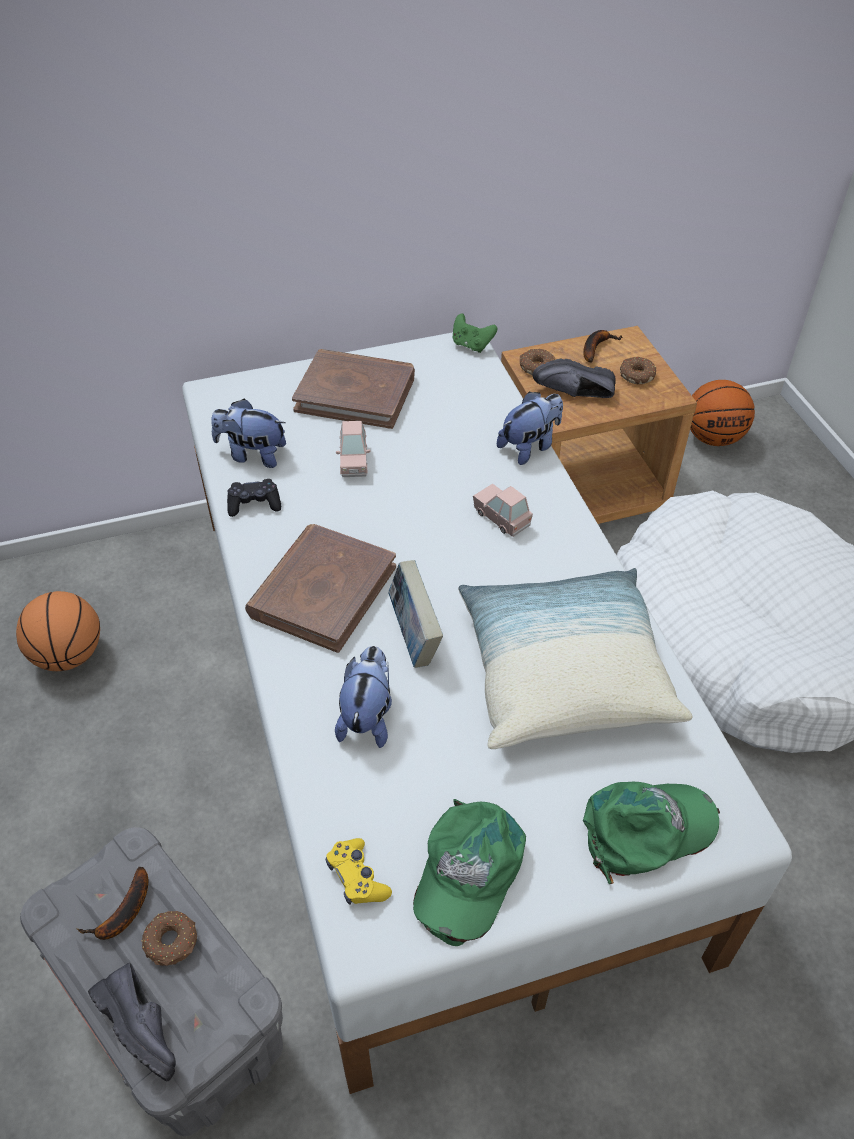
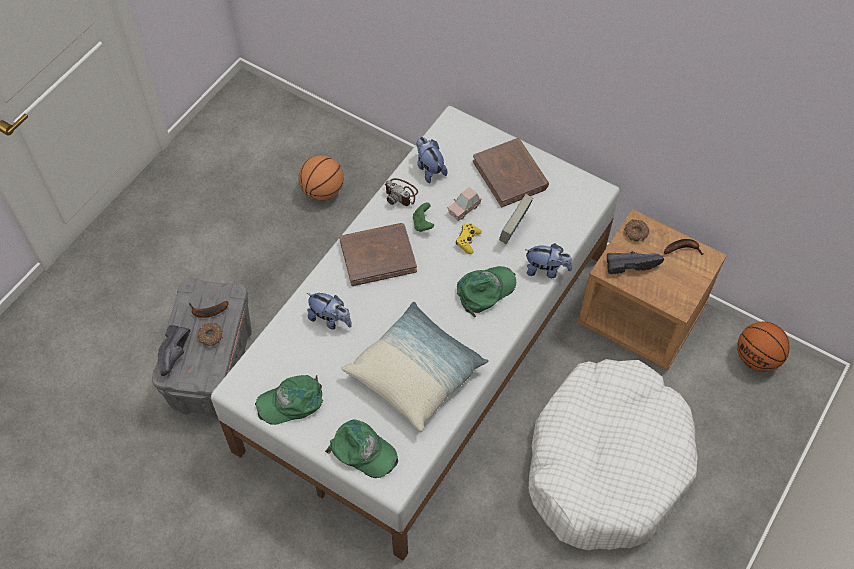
camera: 50 degrees right, 10 degrees up
(254, 504) = (401, 193): black game controller -> camera
(357, 877) = (259, 368): yellow game controller -> yellow game controller (468, 240)
(368, 716) = (330, 319): plush toy -> plush toy turned 60 degrees clockwise
(414, 637) = (384, 306): book -> book (514, 230)
(471, 345) = (598, 194): green game controller -> green game controller (422, 224)
(501, 518) = (485, 290): pink toy car -> green cap
(575, 395) = (631, 264): black shoe -> black shoe turned 120 degrees clockwise
(636, 375) = (679, 281): donut -> none

